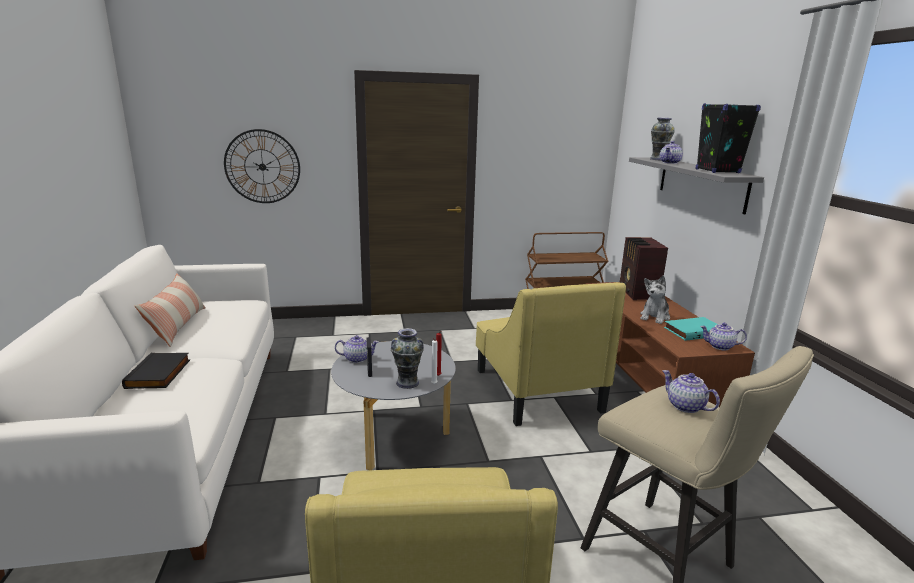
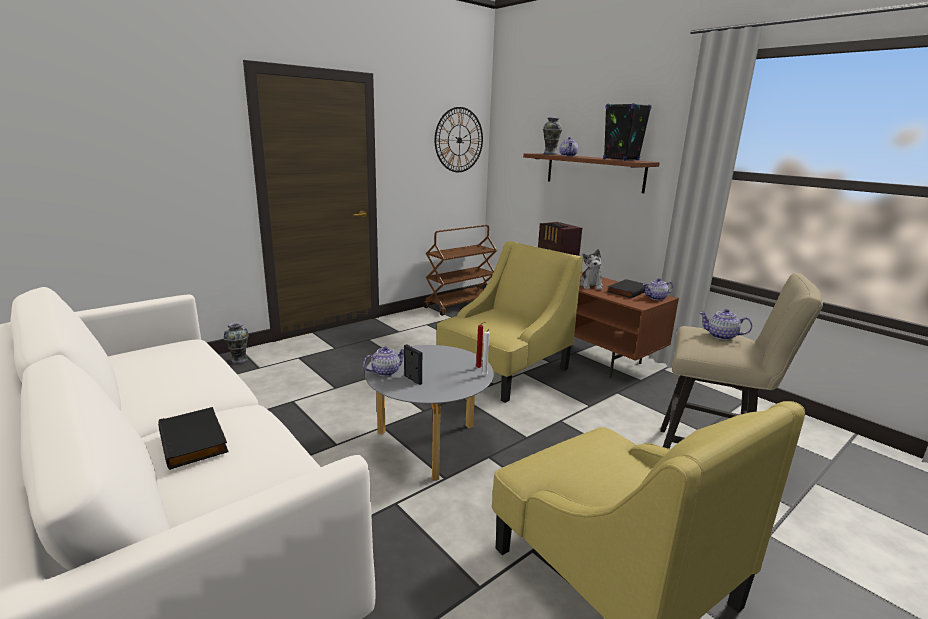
camera: 30 degrees left, 0 degrees up
(178, 326) = (130, 386): pillow -> none
(262, 167) = (135, 177): wall clock -> wall clock (459, 140)
(407, 383) = (461, 380): vase -> vase (239, 361)
(536, 389) = (504, 370): yellow armchair -> yellow armchair turned 90 degrees counterclockwise
(693, 331) = (627, 291): turquoise book -> black book
(701, 183) = (594, 172): grey shelf -> brown shelf

